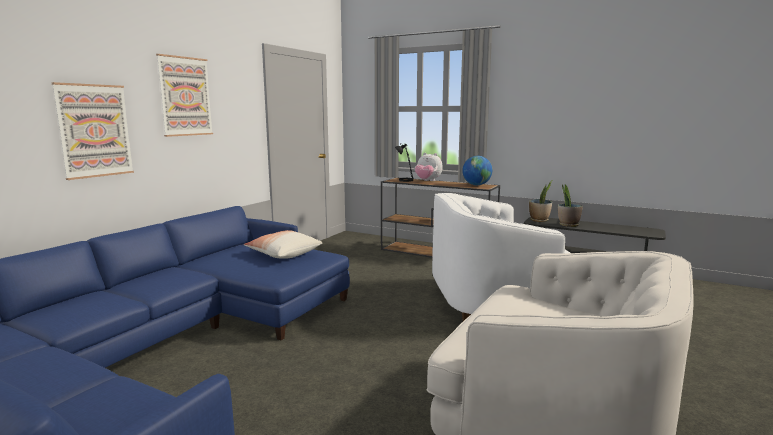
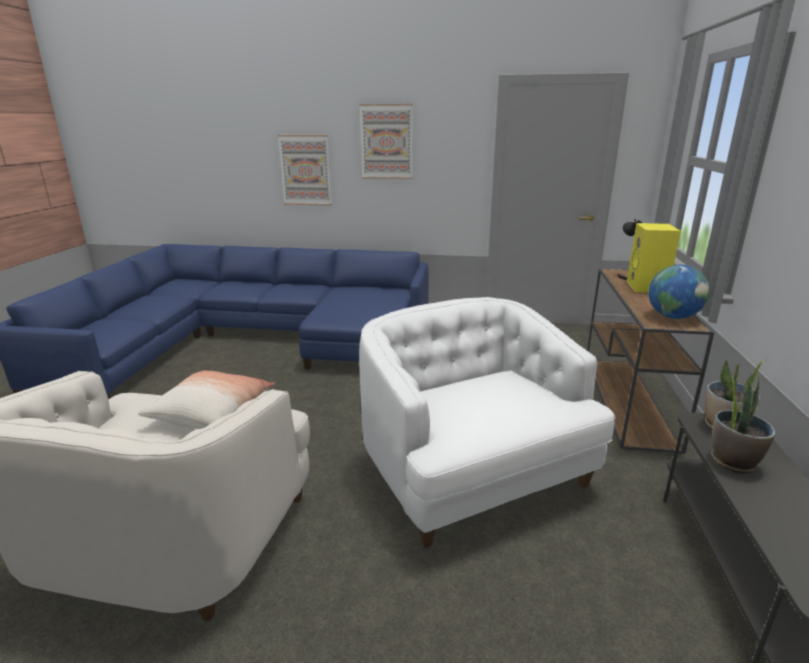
camera: 70 degrees right, 10 degrees up
(283, 254) = (377, 306): pillow -> pillow (213, 413)
(427, 181) = (648, 287): plush toy -> yellow speaker

